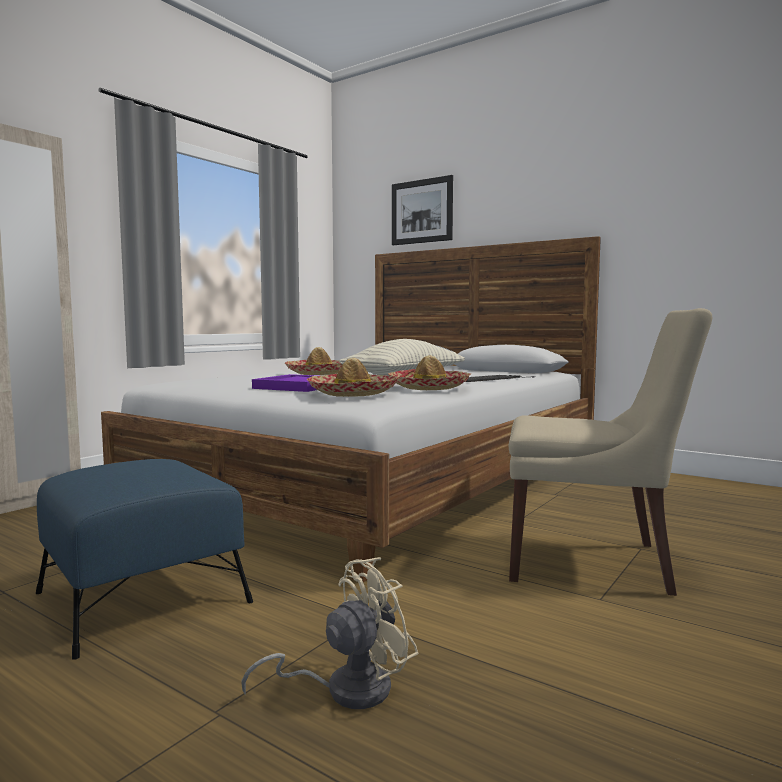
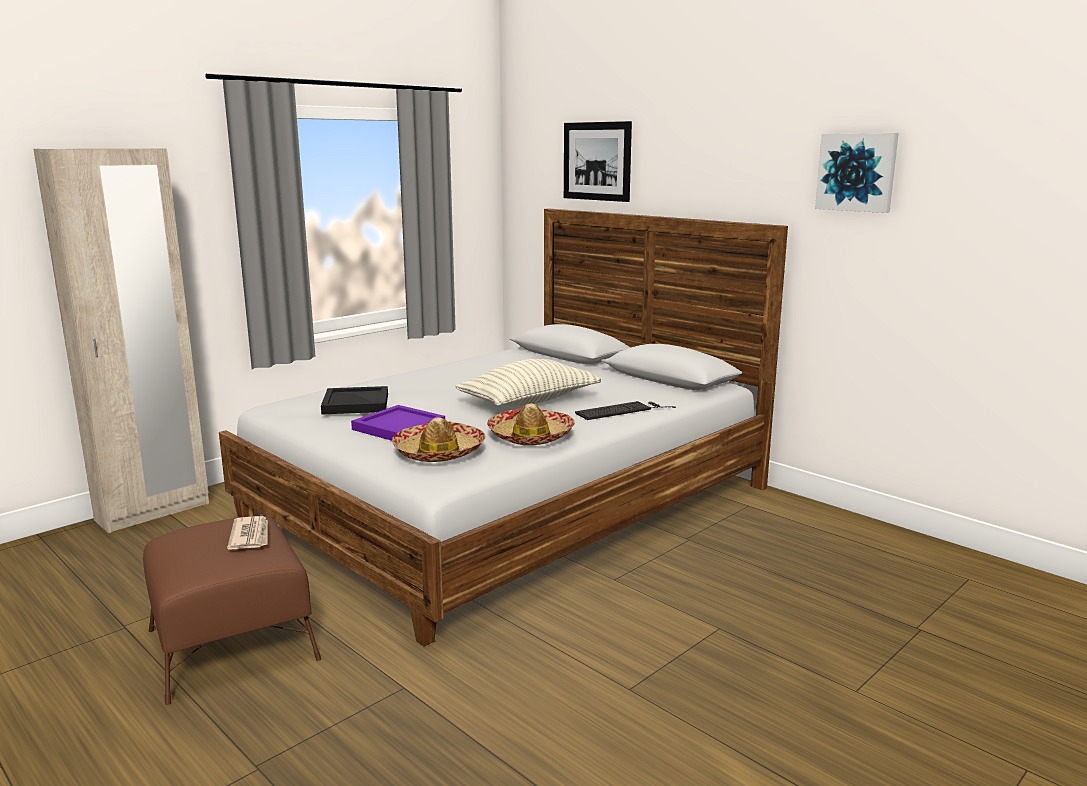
camera: 10 degrees right, 10 degrees up
(143, 596) = (233, 643): blue ottoman -> brown ottoman
(169, 466) = (250, 536): none -> newspaper
(243, 378) = (355, 404): none -> black tray
(319, 373) = (443, 387): hat -> none
(345, 689) = (358, 758): beige fan -> none
(592, 563) = (655, 643): beige chair -> none
(659, 186) = (857, 172): none -> picture

